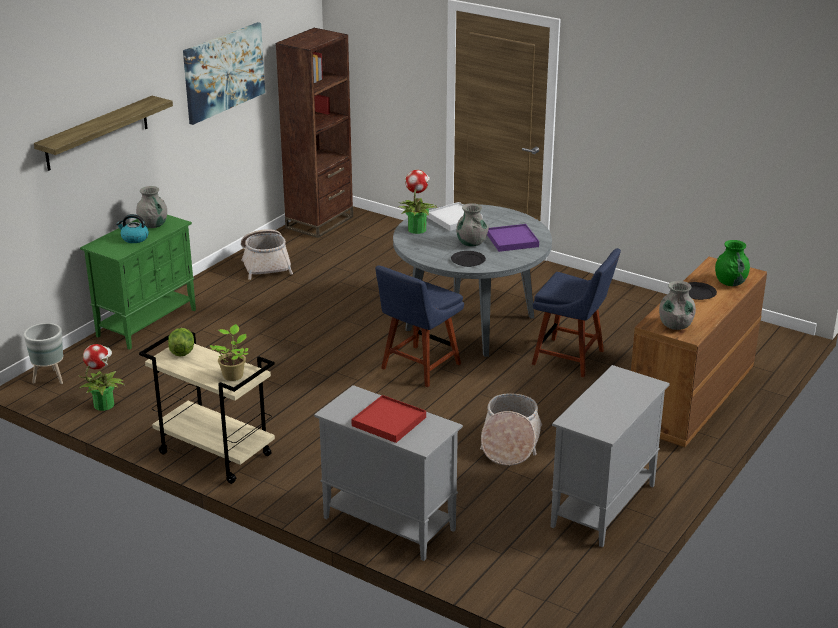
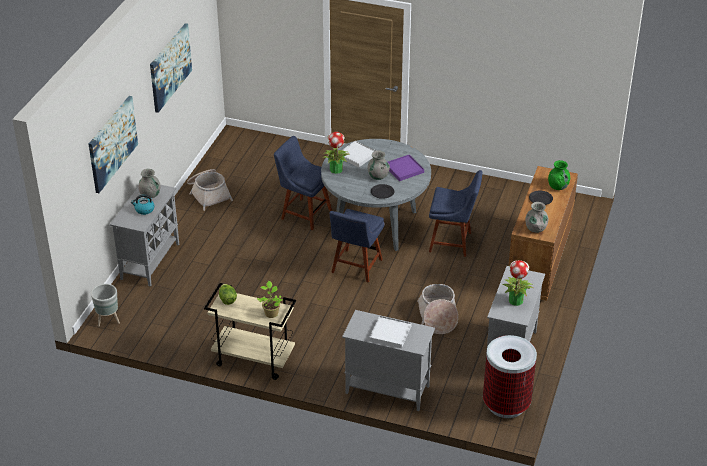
camera: 15 degrees left, 10 degrees up
(97, 133) = (112, 143): shelf -> picture
(104, 404) = (158, 335): potted plant -> potted plant (515, 300)
(147, 322) = (150, 261): green cabinet -> grey cabinet
(319, 222) = (229, 148): brown bookcase -> none
(379, 299) = (304, 213): none -> blue chair
(389, 421) = (390, 333): red tray -> white tray
(567, 575) = (506, 404): none -> trash can

